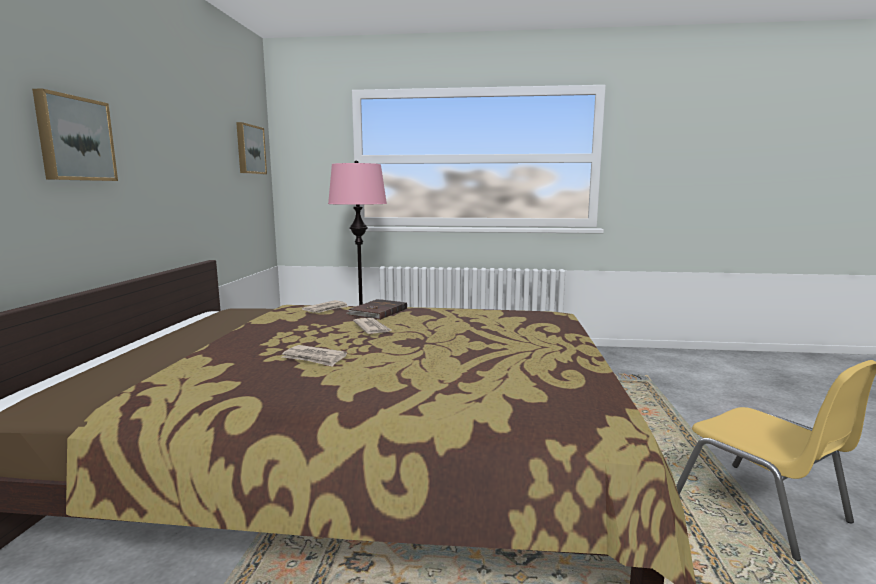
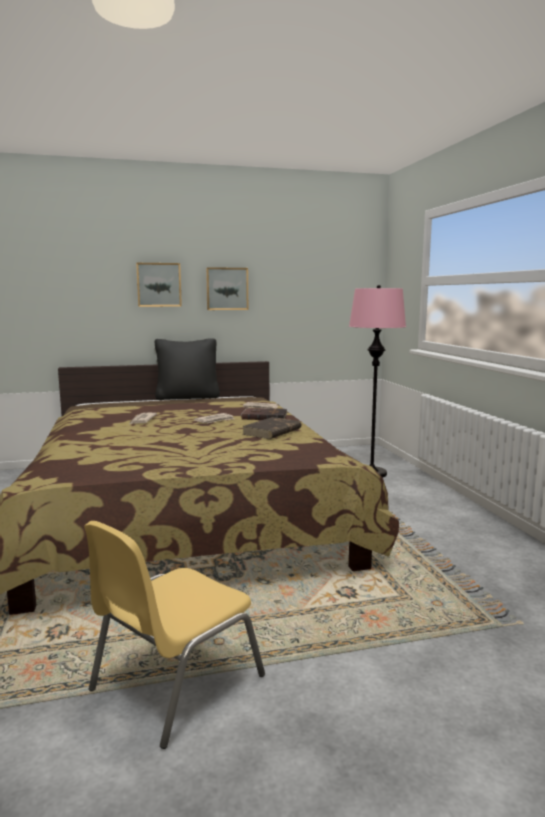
camera: 70 degrees right, 0 degrees up
(153, 334) = (187, 397): none -> black pillow
(249, 149) = (345, 276): picture -> picture (227, 289)
(454, 316) = (271, 431): none -> brown book

